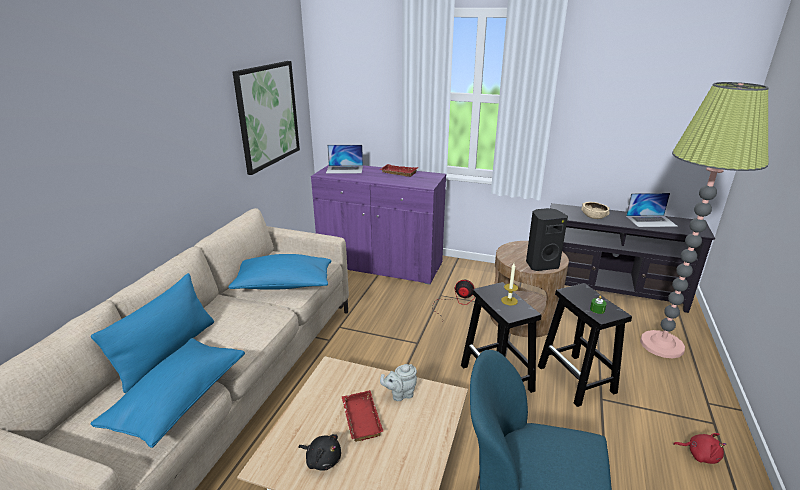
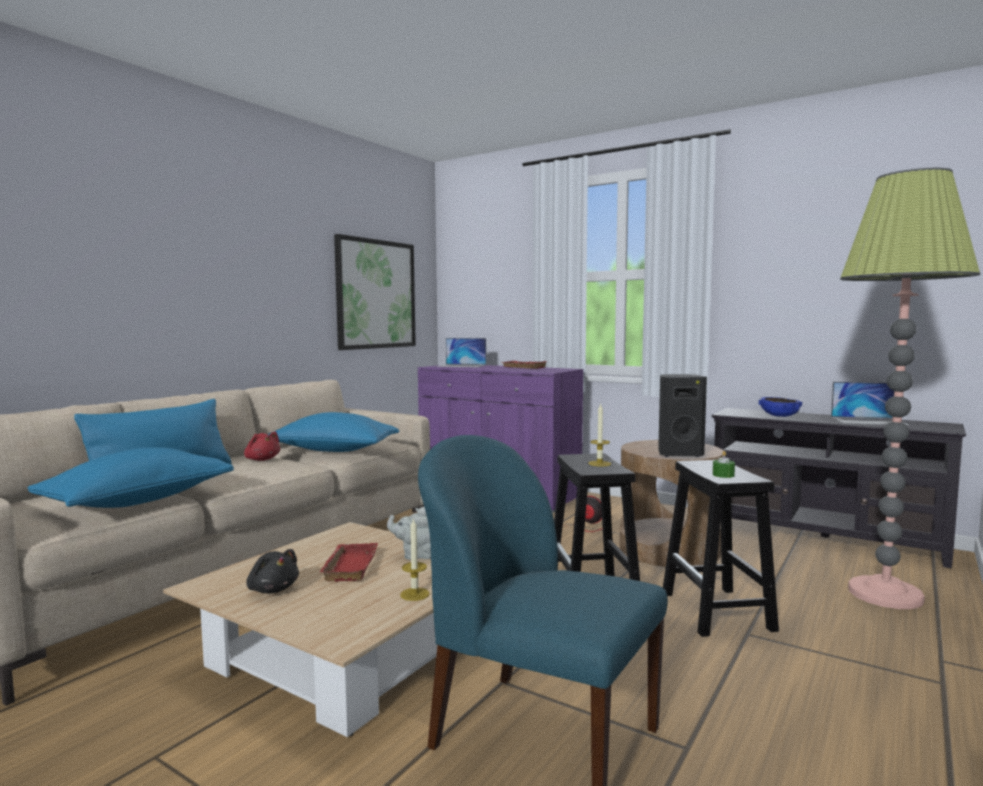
camera: 15 degrees right, 20 degrees down
(426, 445) = (414, 594): none -> candle
(593, 217) = (779, 416): beige bowl -> blue bowl
(700, 455) = (896, 712): red plush toy -> red plush toy (262, 460)

